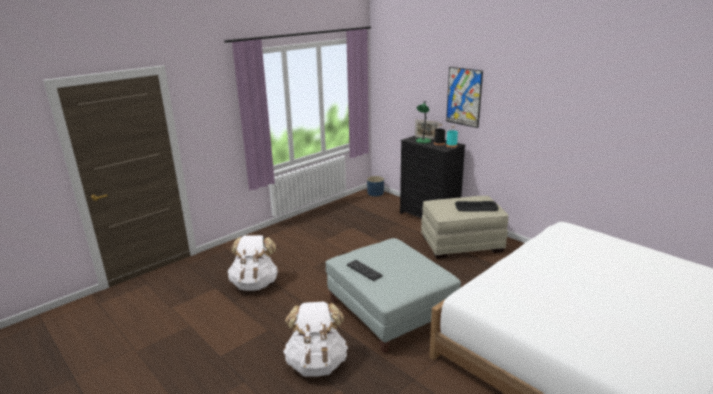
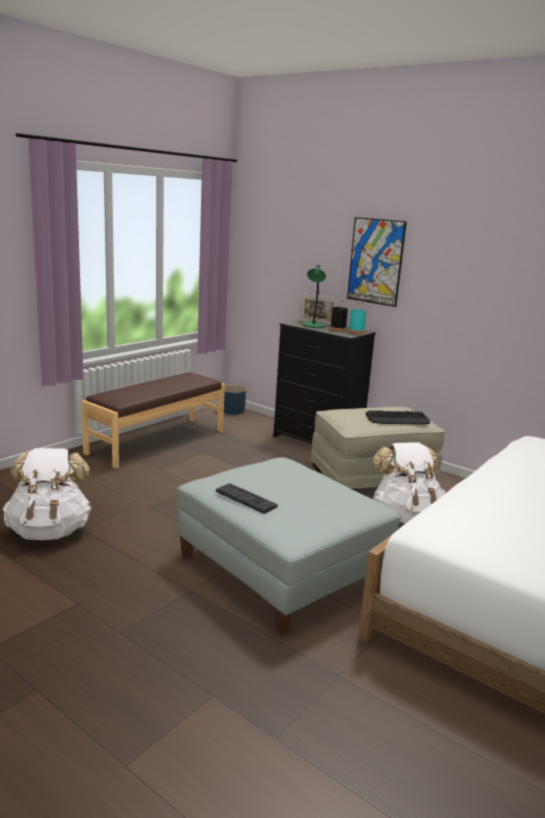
camera: 10 degrees left, 5 degrees down
(317, 363) = (168, 654): white backpack -> white backpack (405, 516)
(323, 219) = (156, 441): none -> brown bench

